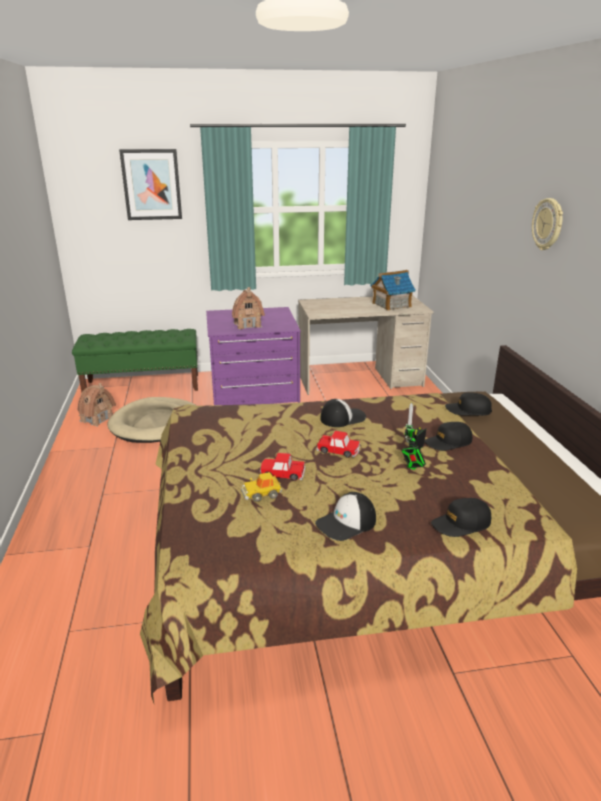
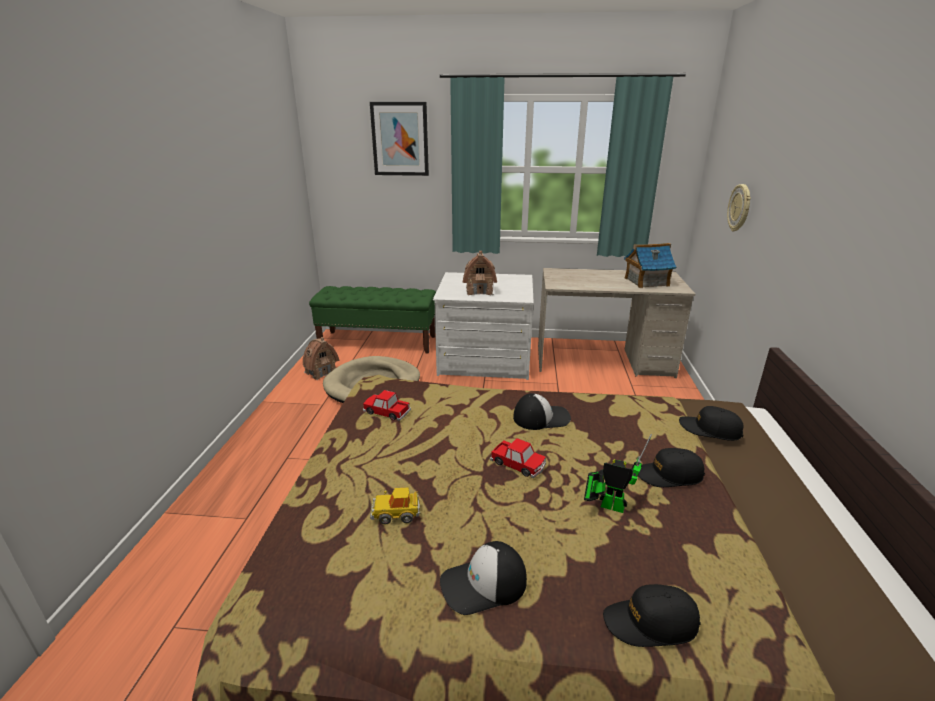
camera: 15 degrees right, 0 degrees up
(254, 390) = (484, 360): purple dresser -> white dresser
(282, 474) = (435, 487): toy car -> toy car (386, 412)
(413, 466) = (608, 505): toy robot -> toy robot turned 60 degrees clockwise
(548, 224) = (858, 190): wall clock -> wall clock (740, 208)

